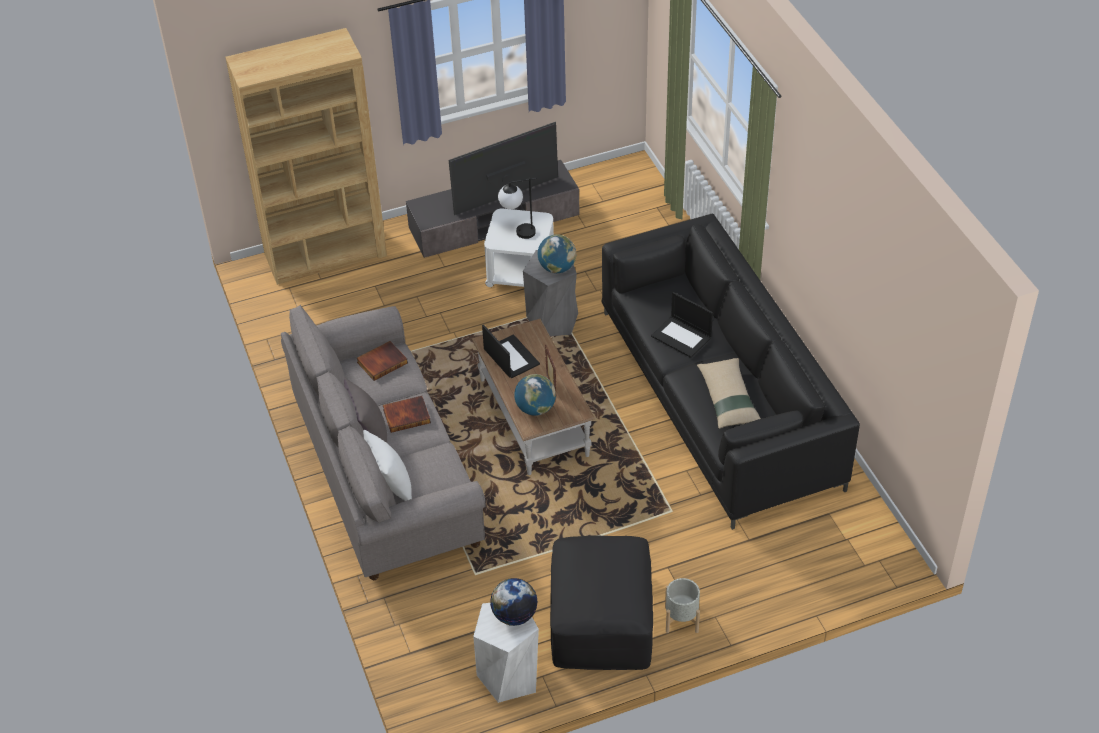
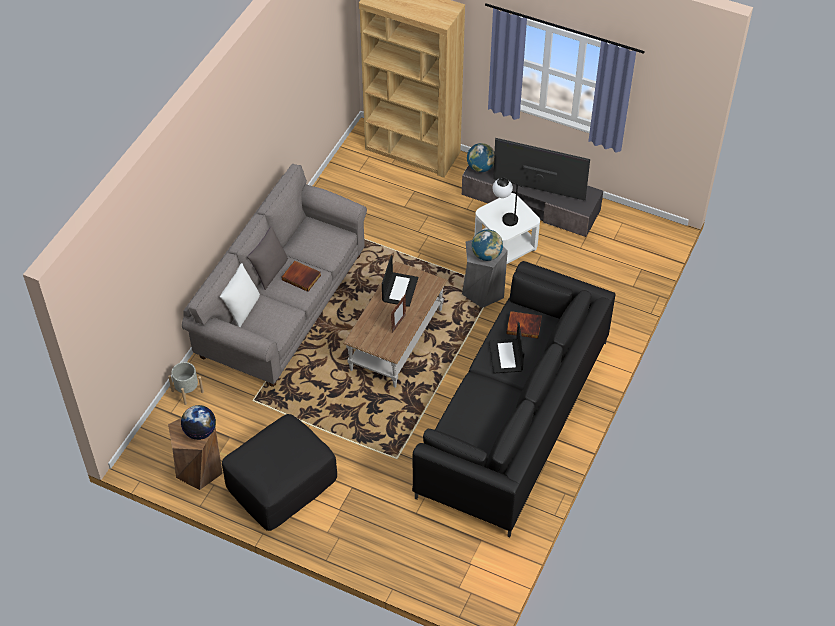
camera: 45 degrees right, 5 degrees up
(382, 362) = (328, 235): book -> book (524, 325)
(509, 675) = (199, 469): white stool -> brown stool
(535, 408) = (372, 330): globe -> globe (480, 168)
(681, 619) = (320, 522): grey planter -> grey planter (187, 391)
(728, 399) = (479, 416): beige pillow -> none

